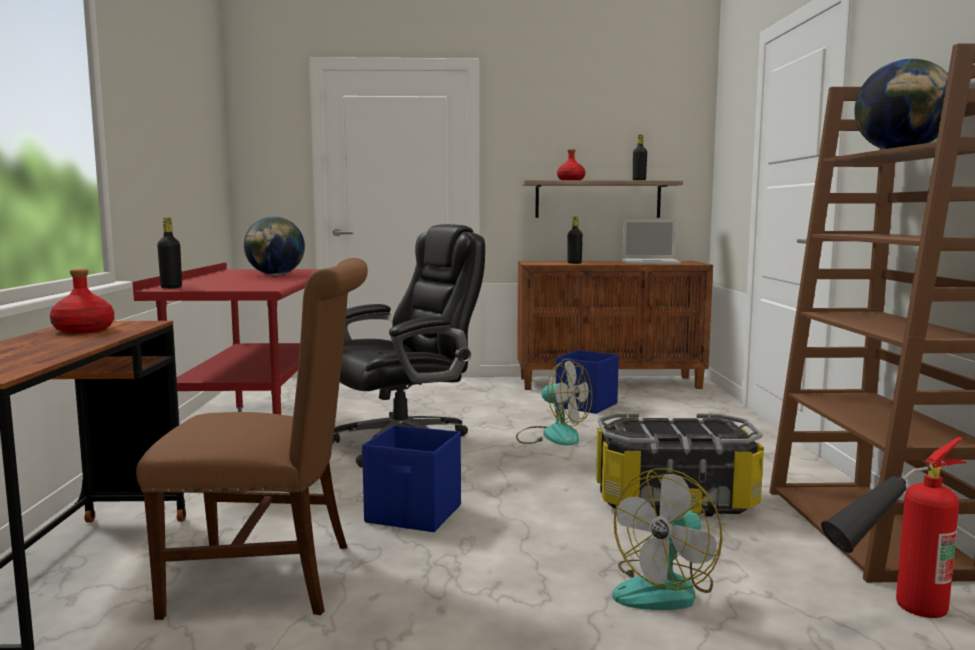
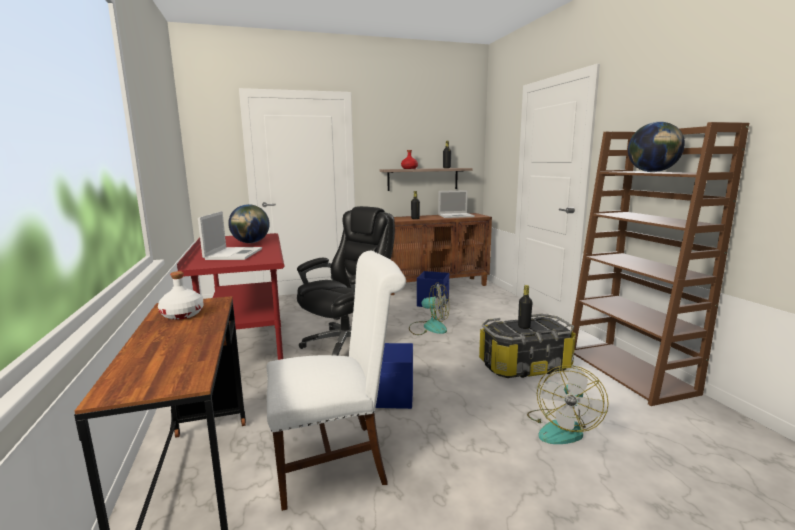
camera: 15 degrees left, 5 degrees up
(84, 330) = (183, 314): red bottle -> white bottle
(171, 287) = (200, 264): black bottle -> black bottle (524, 327)
(231, 282) = (234, 254): none -> laptop
(274, 577) = (337, 460): brown chair -> white chair
(889, 615) = (674, 425): fire extinguisher -> none

